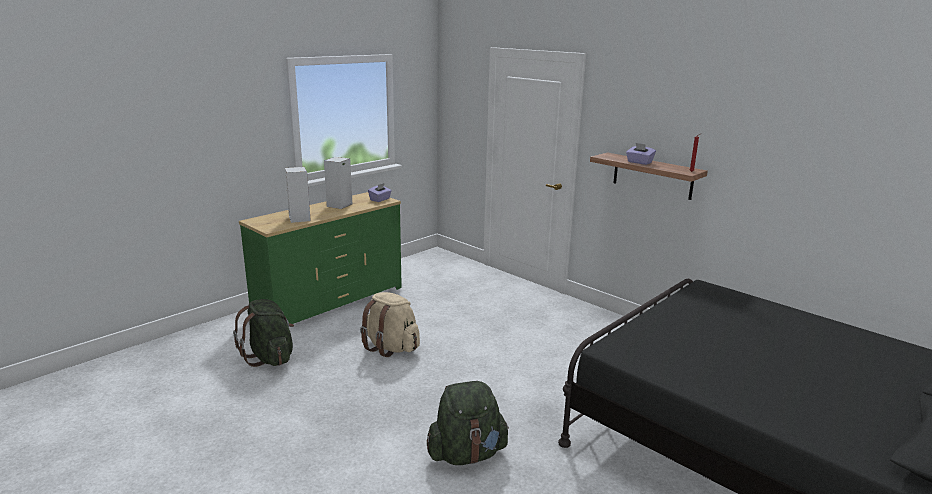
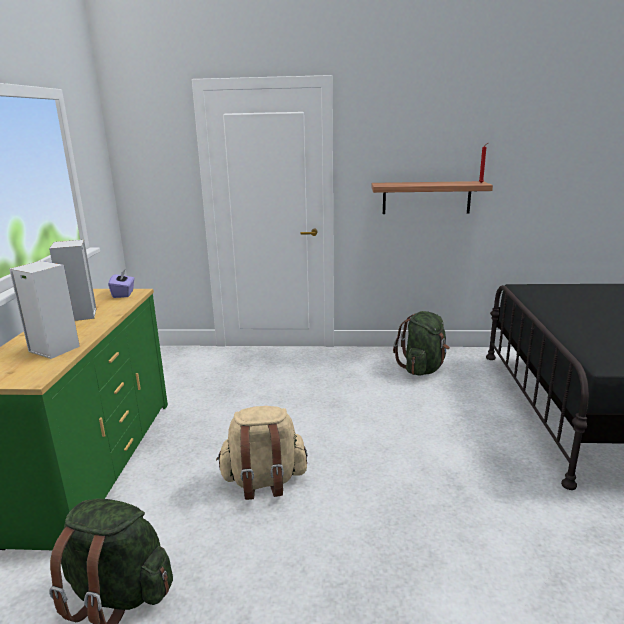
camera: 40 degrees left, 0 degrees up
(467, 454) = (531, 556): green backpack -> green backpack (422, 368)
(639, 162) = (424, 184): purple tissue box -> none

